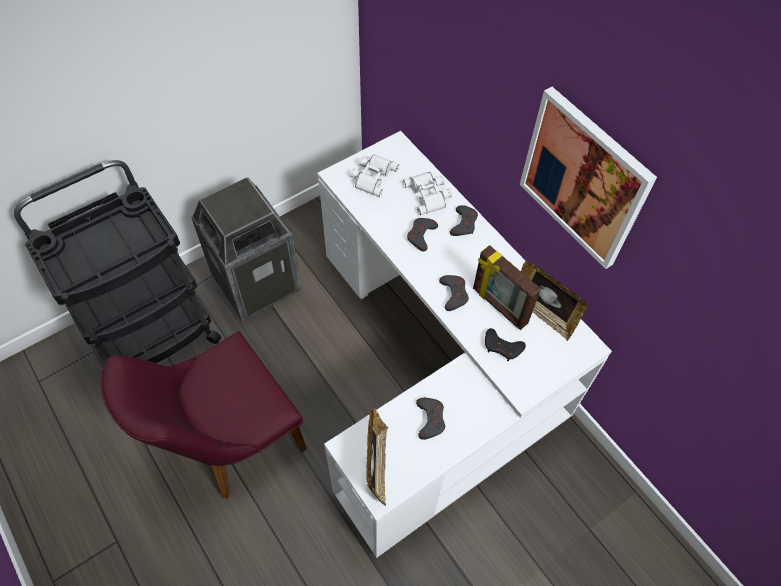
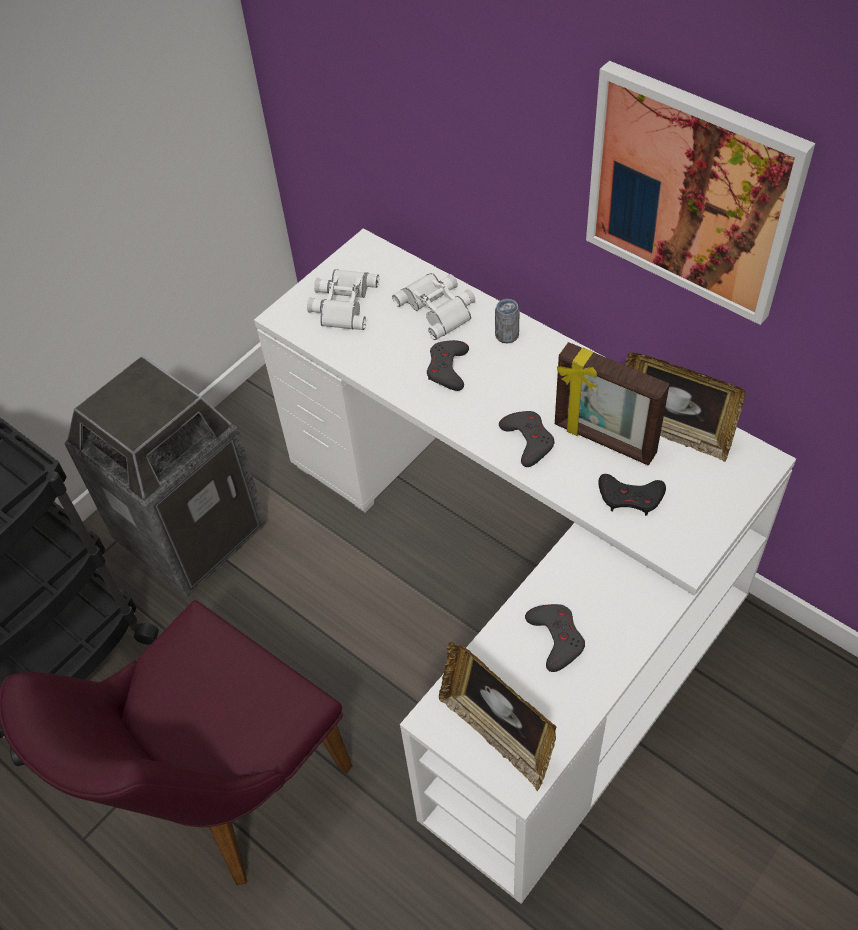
camera: 10 degrees left, 5 degrees down
(377, 466) = (497, 734): picture frame -> picture frame turned 150 degrees clockwise
(463, 224) = (507, 335): grey game controller -> can

